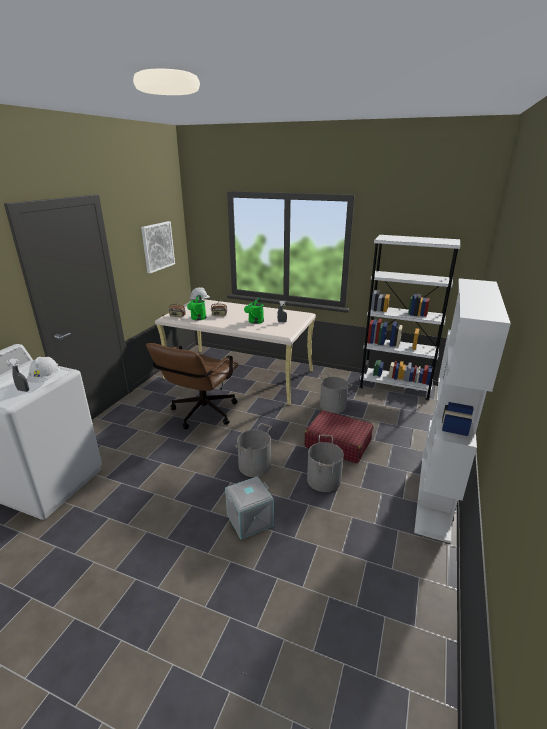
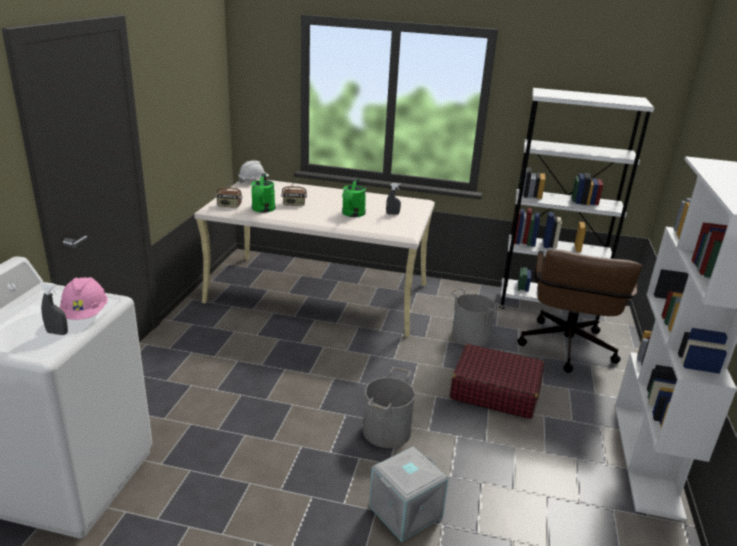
camera: 10 degrees left, 0 degrees up
(46, 379) = (85, 314): white hard hat -> pink hard hat
(157, 246) = (194, 97): picture -> none
(200, 415) = (280, 358): brown office chair -> brown office chair (566, 351)
(323, 480) = (491, 445): grey bucket -> none

